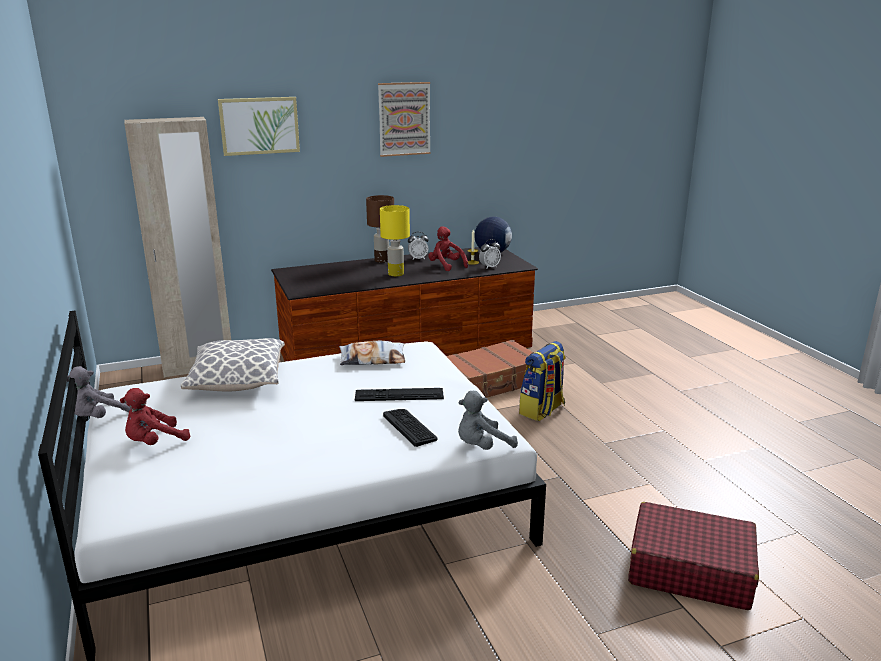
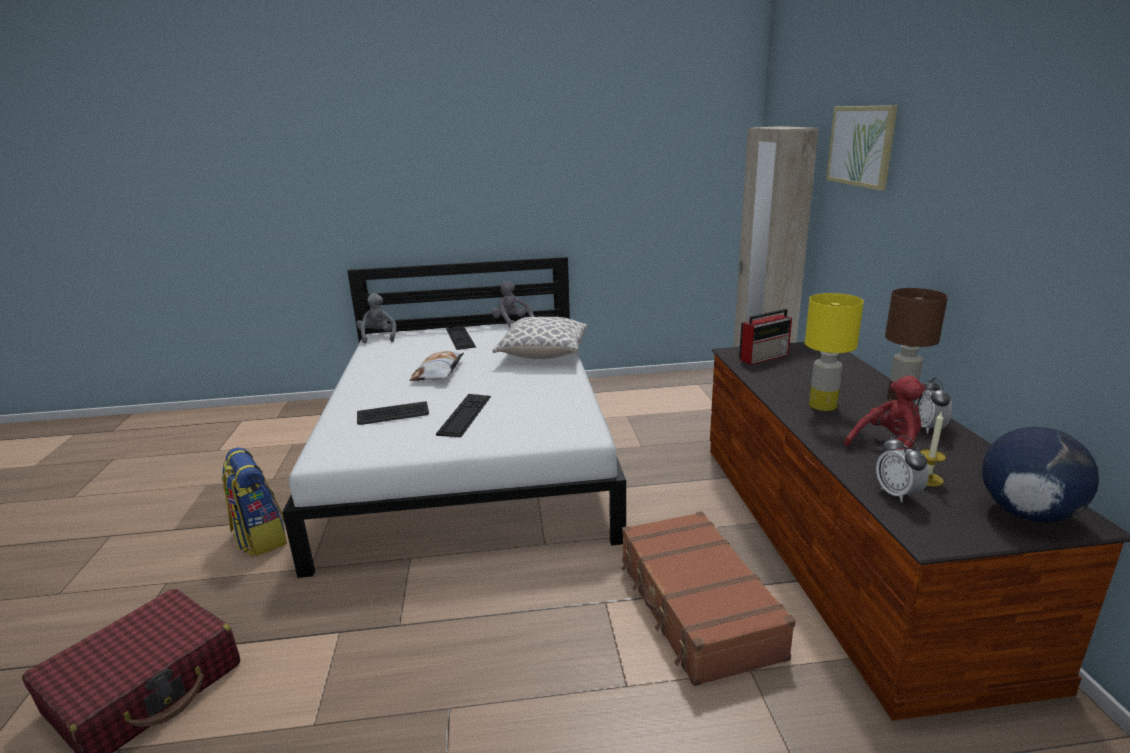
camera: 105 degrees right, 0 degrees up
(154, 442) = (460, 337): red plush toy -> keyboard
(309, 284) = (764, 357): none -> radio
(372, 359) = (562, 406): pillow -> pillow (438, 372)
(404, 119) = (1022, 159): picture -> none
(482, 446) = (324, 444): grey plush toy -> grey plush toy (378, 337)
(542, 410) = (585, 656): backpack -> backpack (260, 537)

